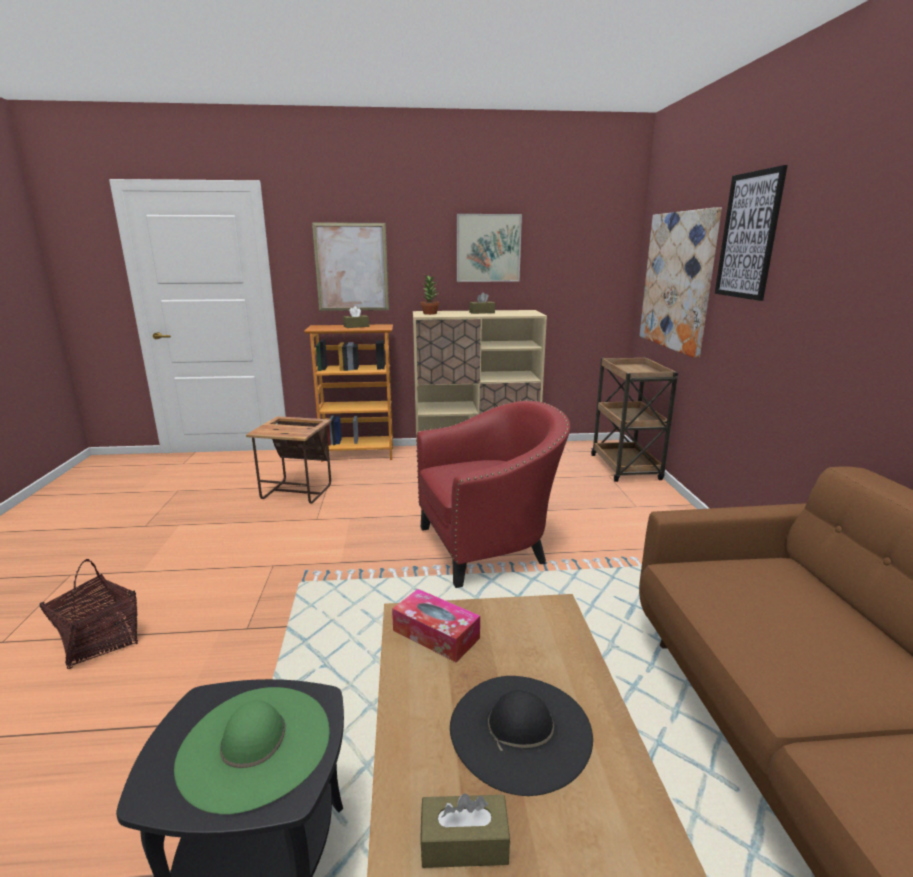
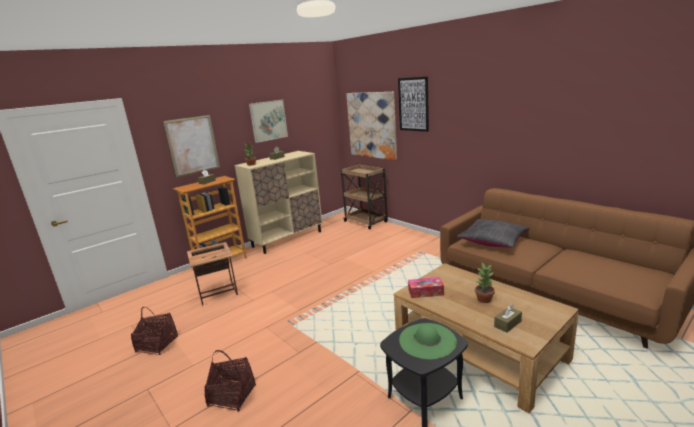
camera: 35 degrees left, 0 degrees up
(158, 525) = (157, 344): none -> basket
(489, 546) = (355, 275): red armchair -> none
(520, 730) = (484, 299): black hat -> potted plant
(762, 598) = (493, 241): none -> black pillow

